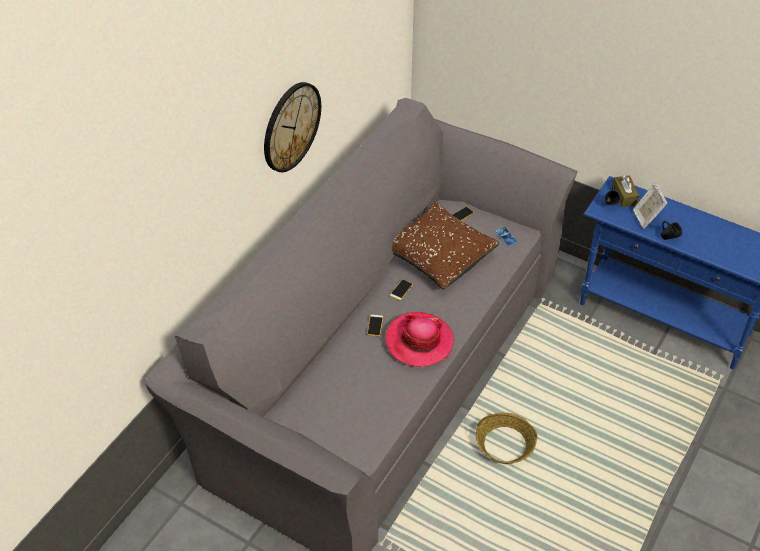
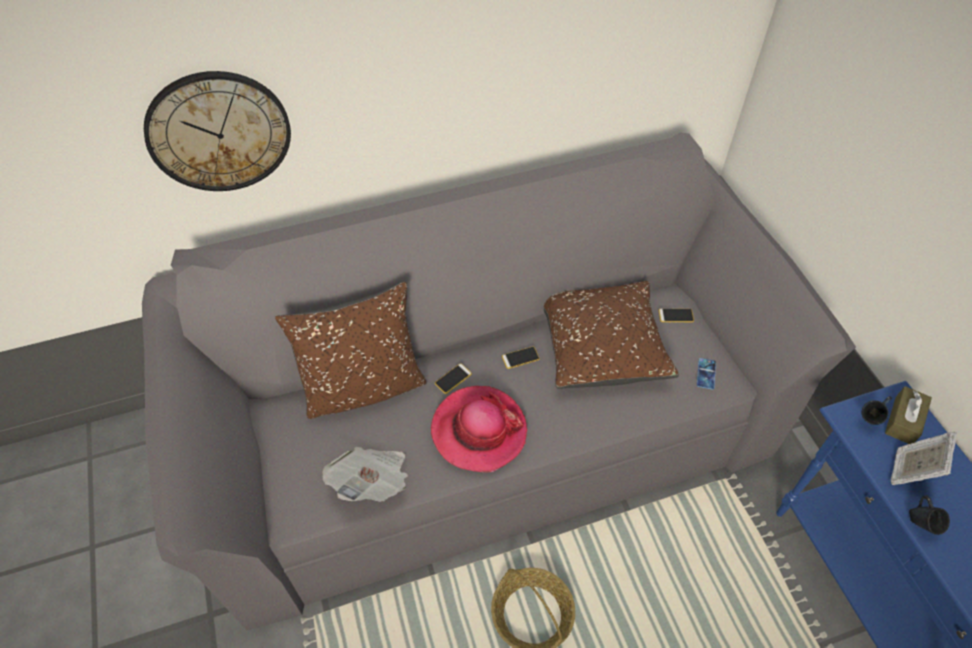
camera: 40 degrees right, 5 degrees up
(291, 126) = (468, 80): wall clock -> wall clock (219, 132)
(326, 364) = (364, 387): none -> brown pillow
(388, 406) = (372, 482): none -> newspaper

